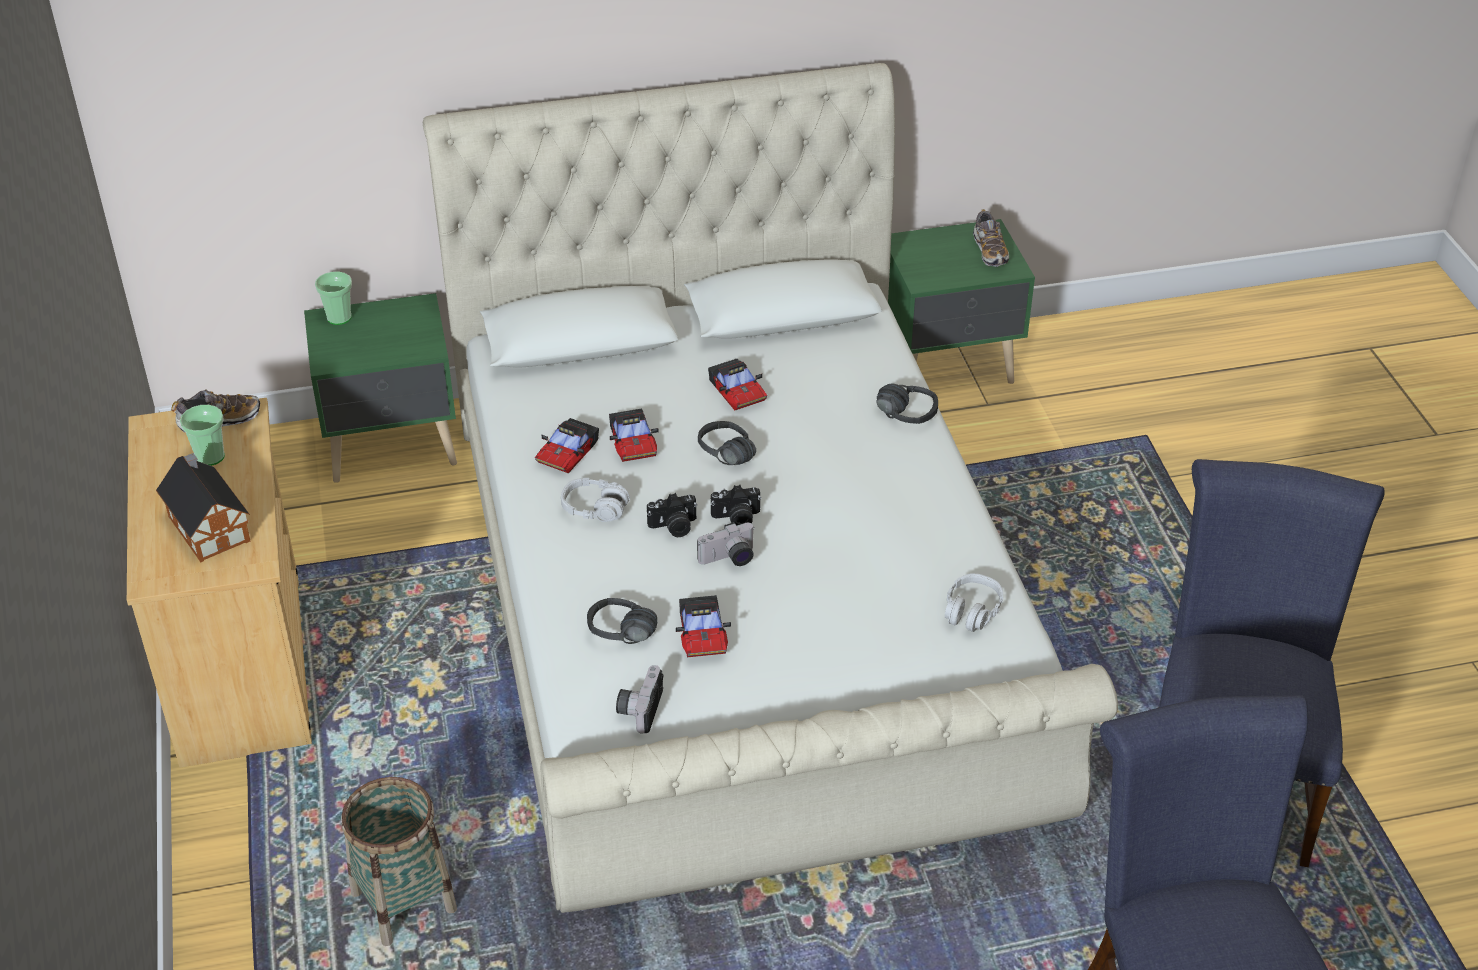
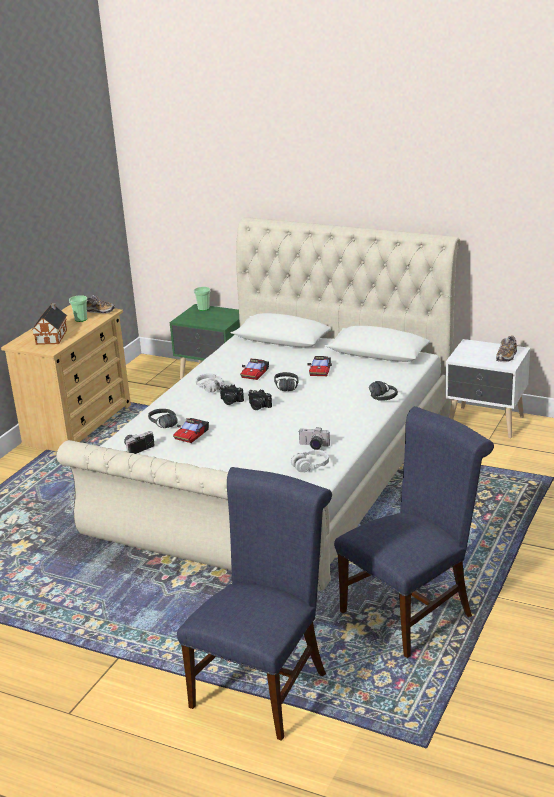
camera: 40 degrees right, 15 degrees down
(404, 901) = (38, 510): basket -> none
(568, 452) = (226, 369): toy car -> none
(729, 559) = (236, 417): camera -> camera (313, 446)
(948, 367) = (486, 423): green nightstand -> white nightstand

